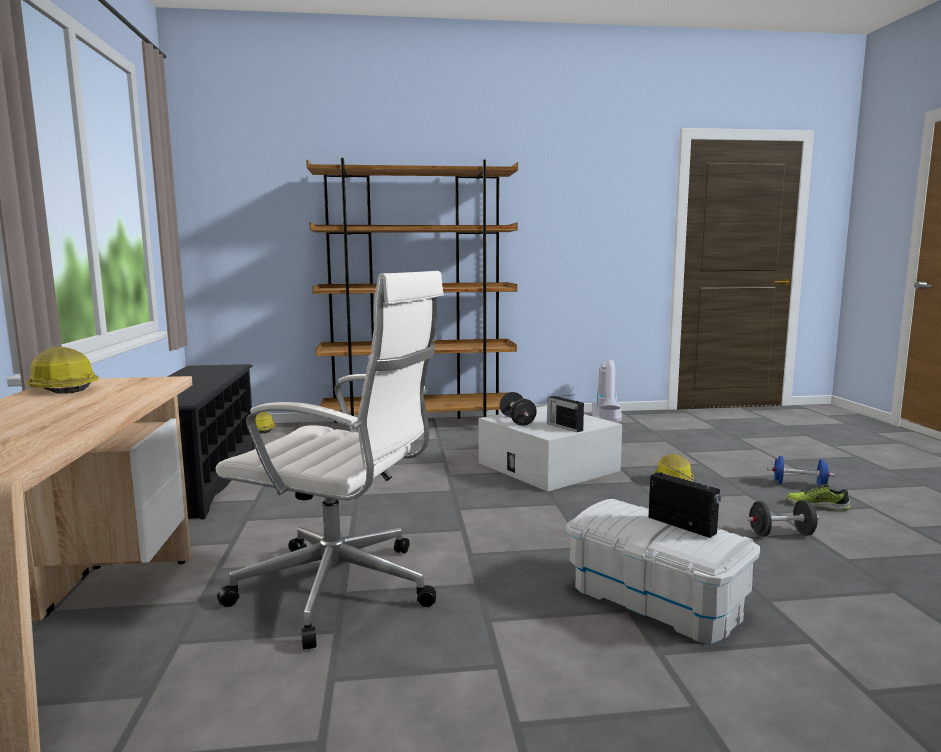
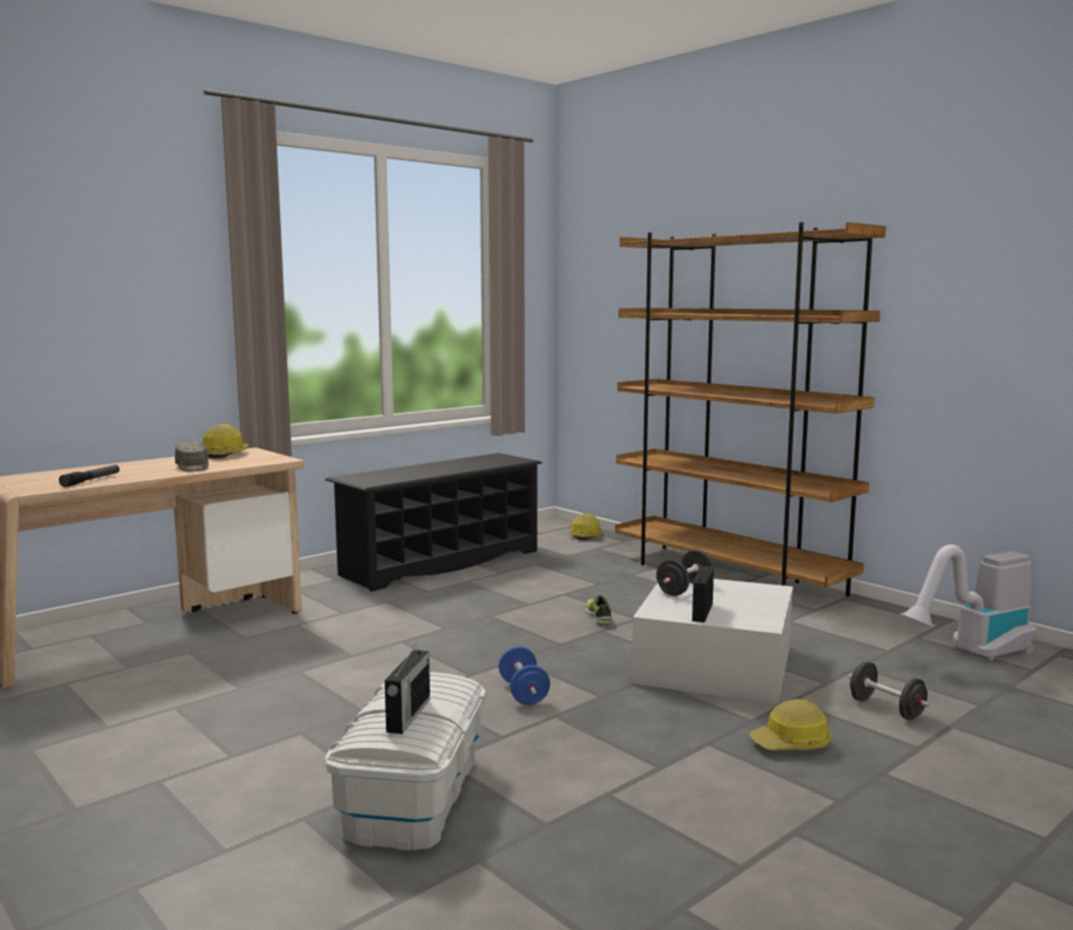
camera: 55 degrees right, 0 degrees up
(32, 438) = (91, 480): none -> flashlight
(101, 402) = (193, 467): none -> grey cap
(341, 590) = (302, 669): white office chair -> none
(781, 534) = (709, 846): black dumbbell -> black dumbbell (886, 709)
(799, 485) = (966, 839): blue dumbbell -> blue dumbbell (523, 693)
(817, 505) = (886, 864): shoe -> shoe (599, 617)

